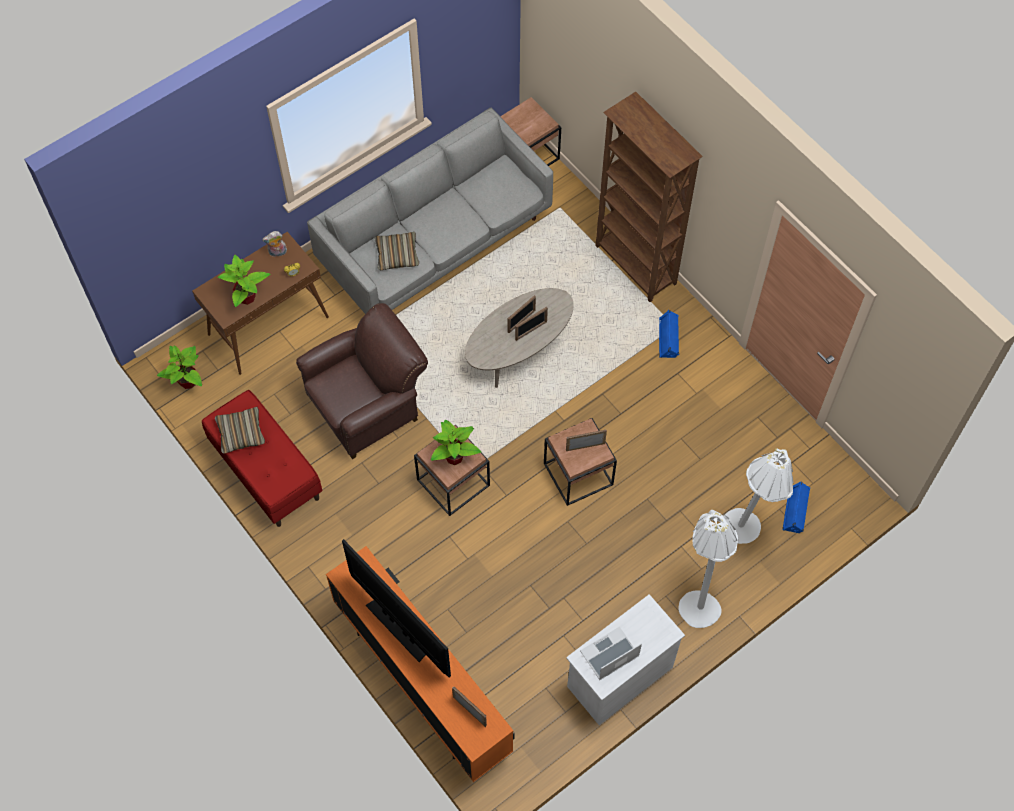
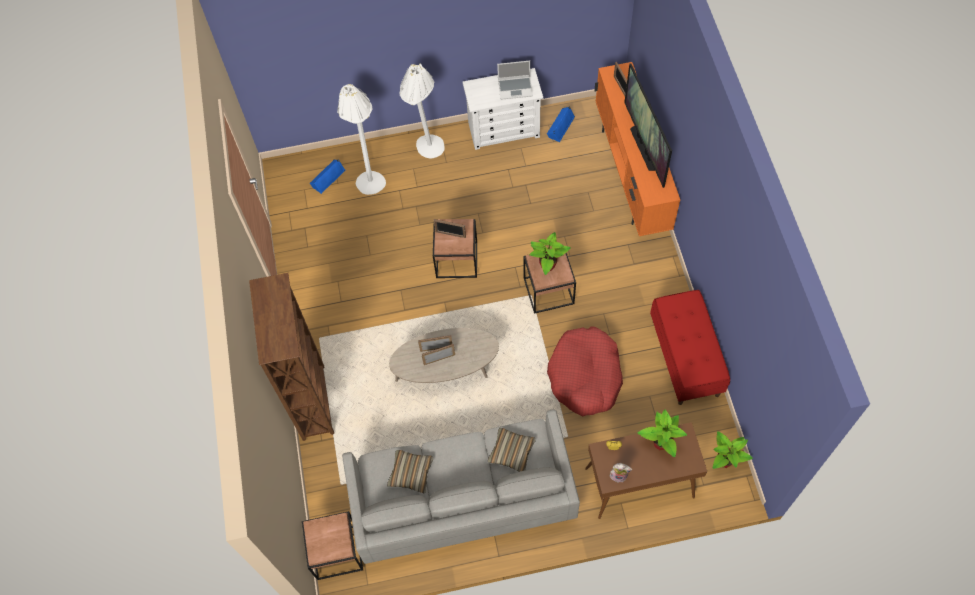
camera: 150 degrees left, 0 degrees up
(241, 433) = (702, 354): pillow -> pillow (411, 473)
(368, 406) = (585, 376): brown armchair -> red dog bed
(669, 337) = (328, 331): blue speaker -> blue speaker (560, 126)

